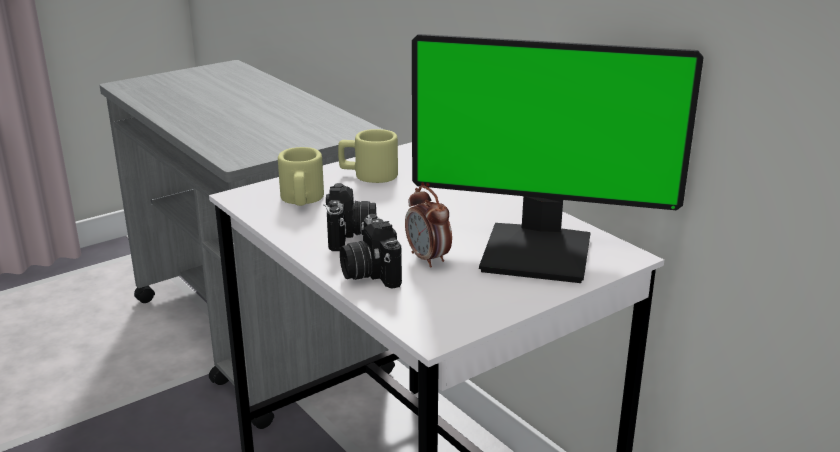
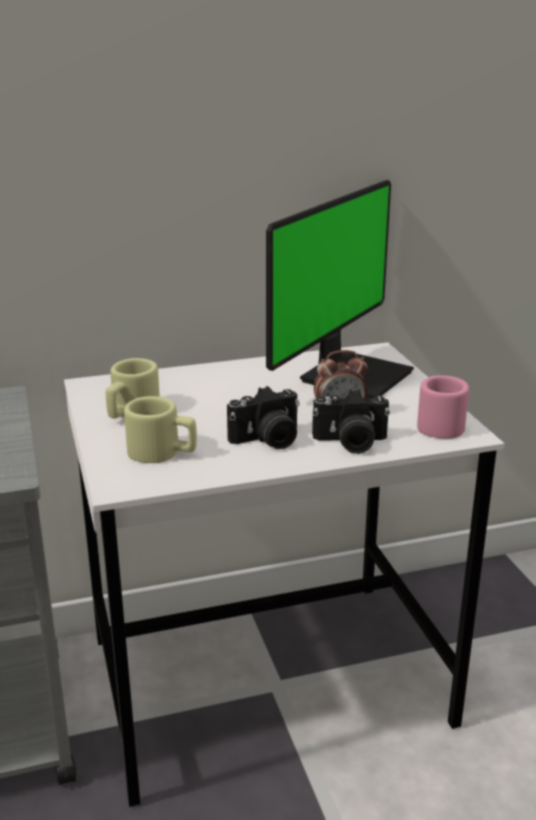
camera: 70 degrees left, 0 degrees up
(351, 235) = (268, 440): camera -> camera turned 135 degrees clockwise
(449, 316) = (442, 424): none -> pink mug

